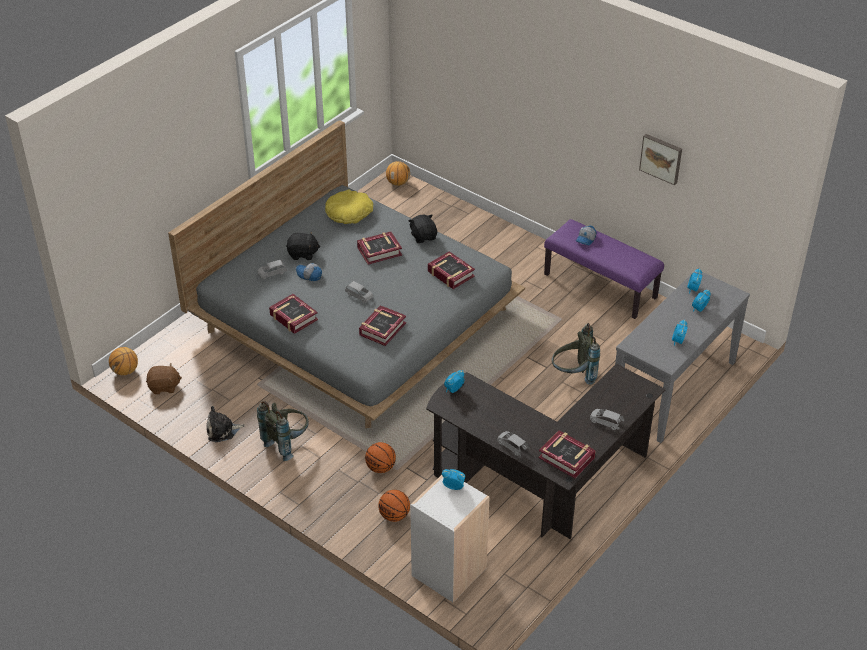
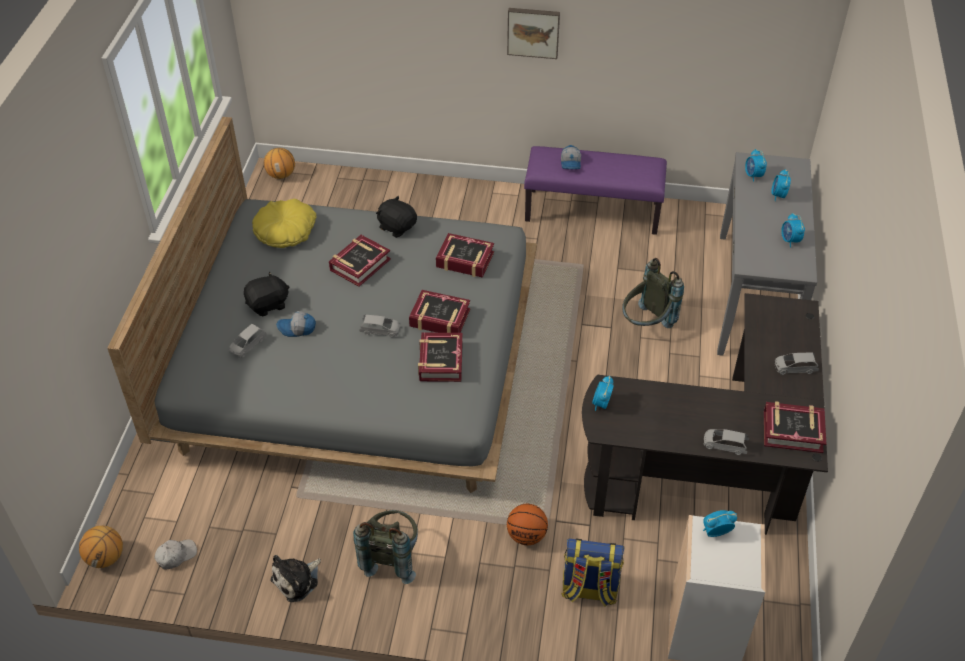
camera: 30 degrees left, 5 degrees up
(164, 387) = (176, 555): brown plush toy -> white cap
(293, 317) = (319, 392): book -> book (439, 318)
(394, 516) = (589, 590): basketball -> backpack
(661, 158) = (656, 35): picture -> picture (533, 32)

